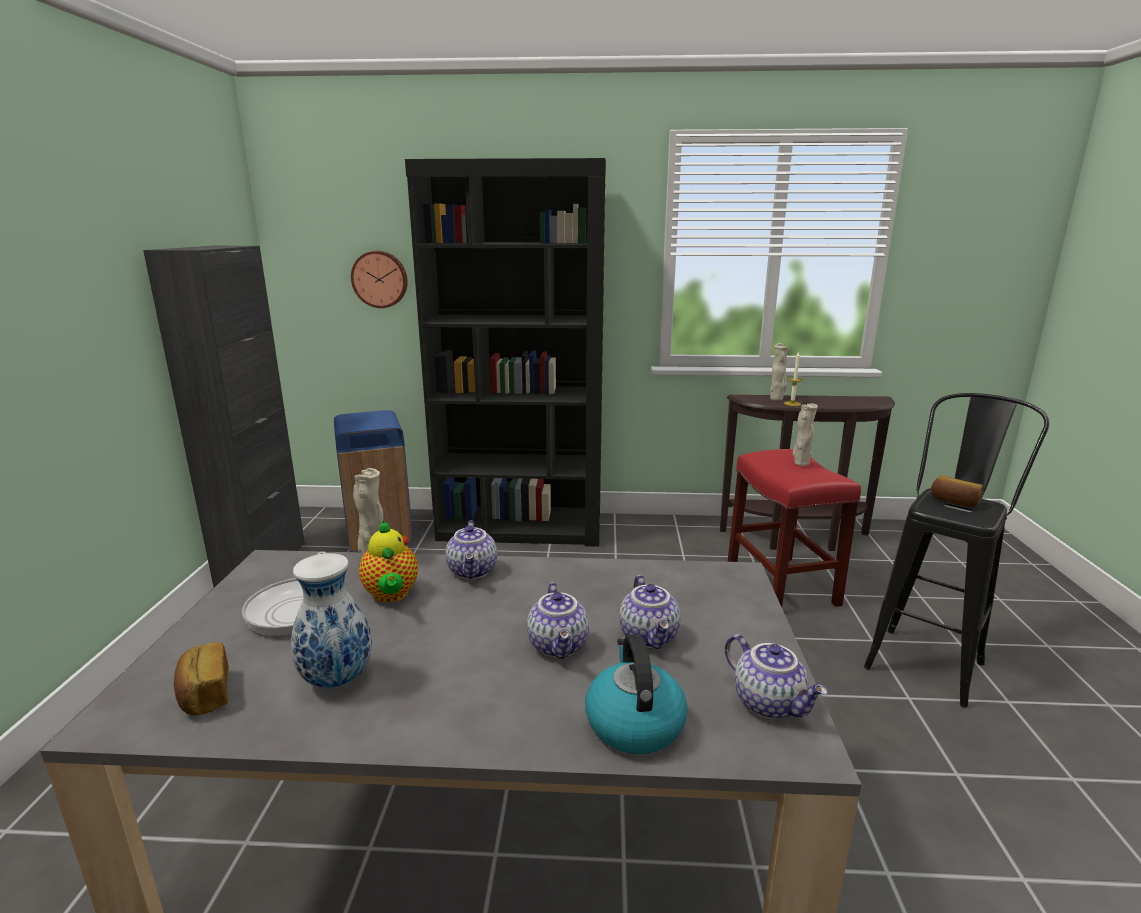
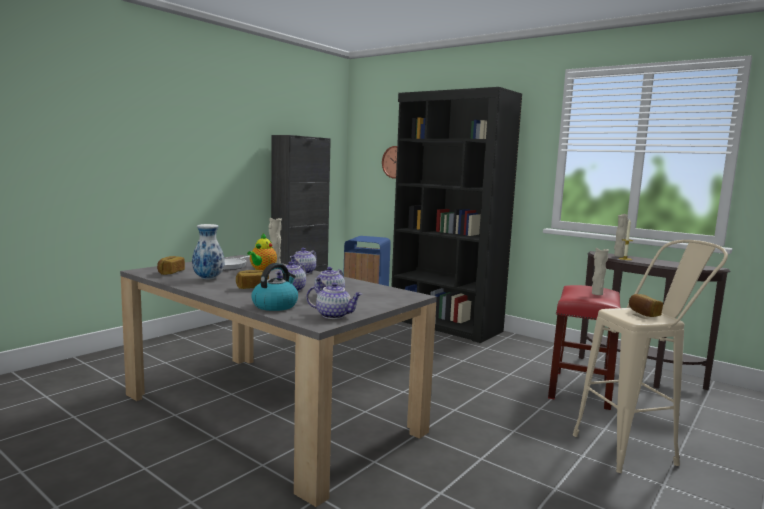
camera: 35 degrees right, 10 degrees down
(481, 672) = (252, 287): none -> bread
(770, 703) = (334, 315): teapot -> teapot turned 75 degrees counterclockwise
(928, 657) = (636, 448): black stool -> beige stool

